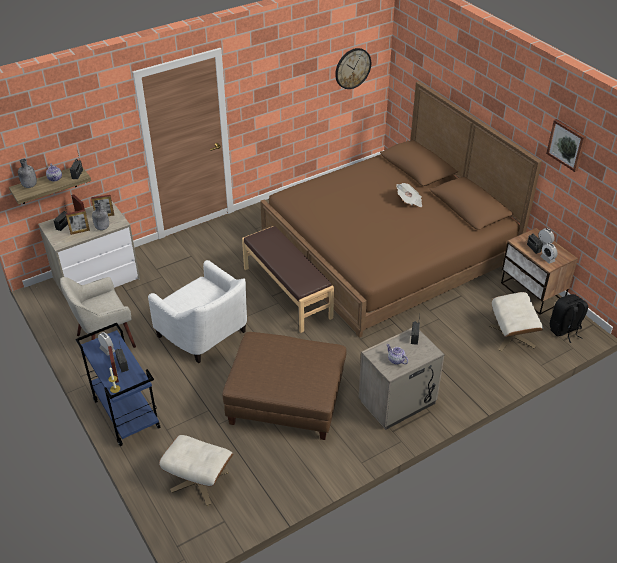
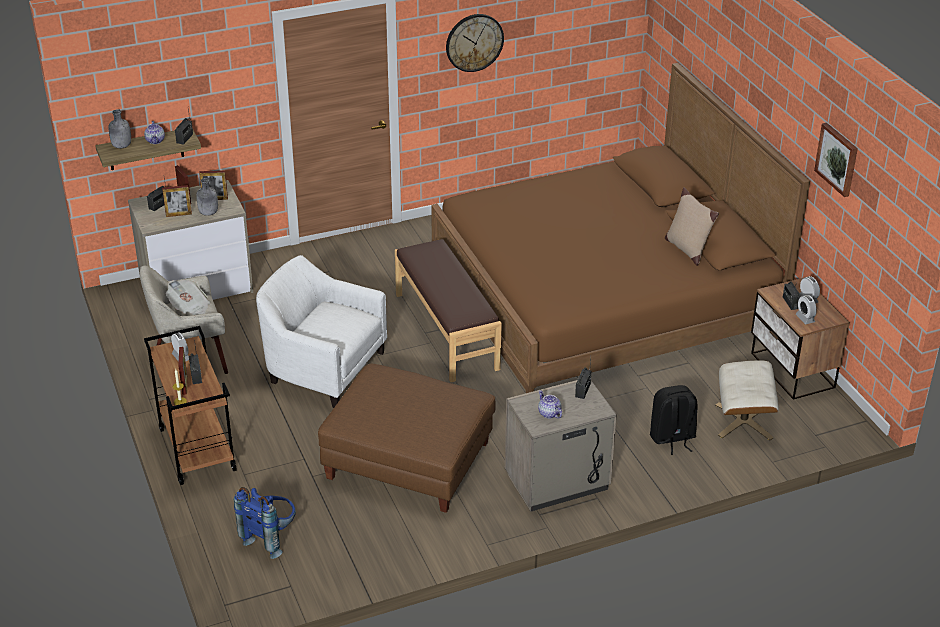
camera: 10 degrees right, 5 degrees down
(125, 414) = (196, 449): blue cart -> brown cart
(199, 481) = (270, 537): beige ottoman -> blue backpack
(205, 333) = (323, 368): white armchair -> white armchair turned 150 degrees clockwise
(352, 68) = (588, 37): wall clock -> wall clock (474, 42)
(409, 201) = (634, 225): newspaper -> newspaper (189, 308)
(451, 215) = (687, 249): none -> beige pillow
(564, 330) = (822, 423): black backpack -> black backpack (672, 438)

